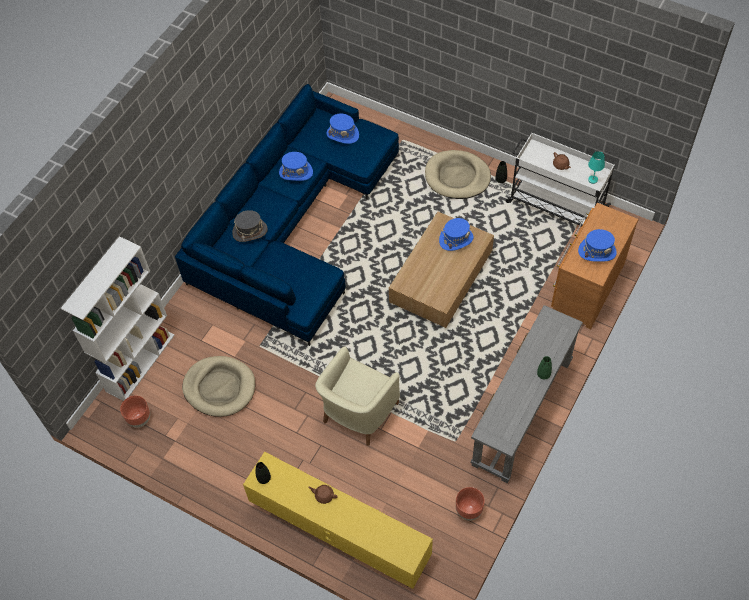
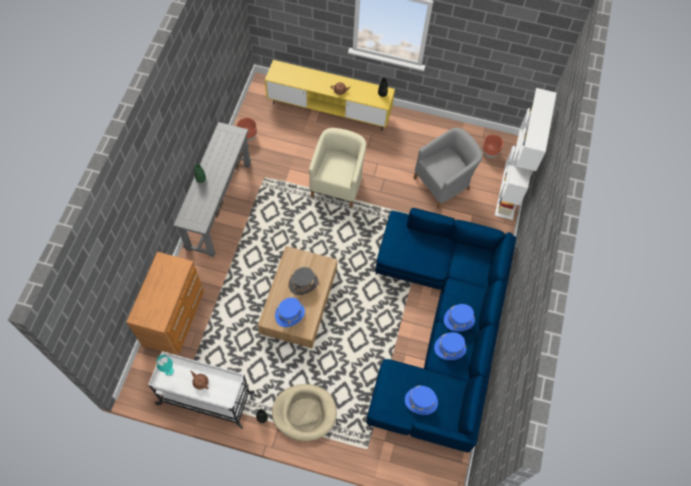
camera: 160 degrees right, 5 degrees up
(219, 387) = (443, 183): beige dog bed -> grey armchair
(250, 231) = (467, 280): grey hat -> grey hat (303, 283)
(597, 251) = (162, 282): blue hat -> blue hat (459, 320)

